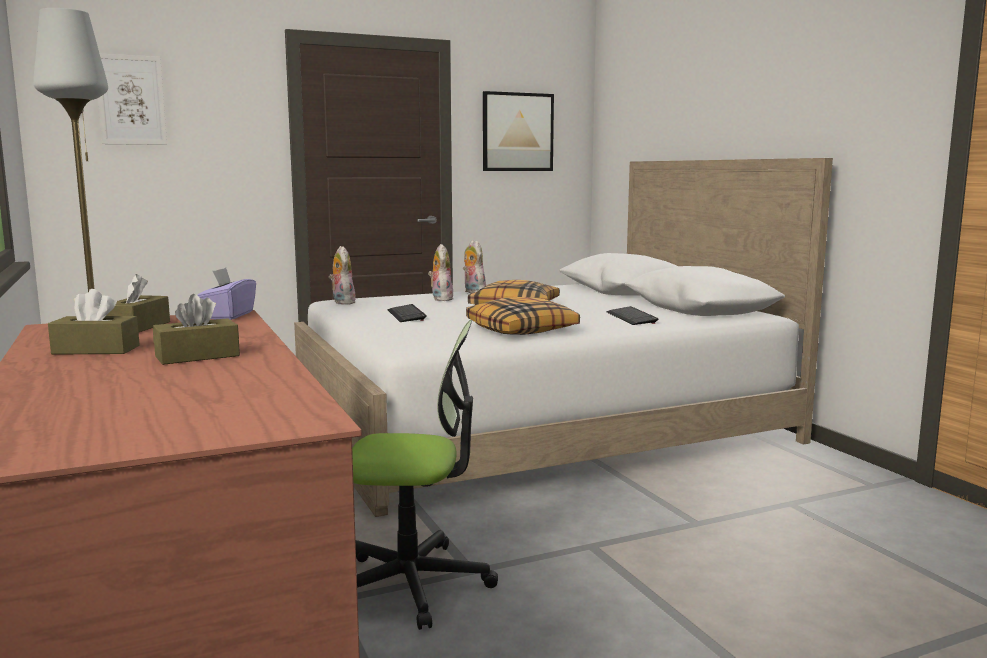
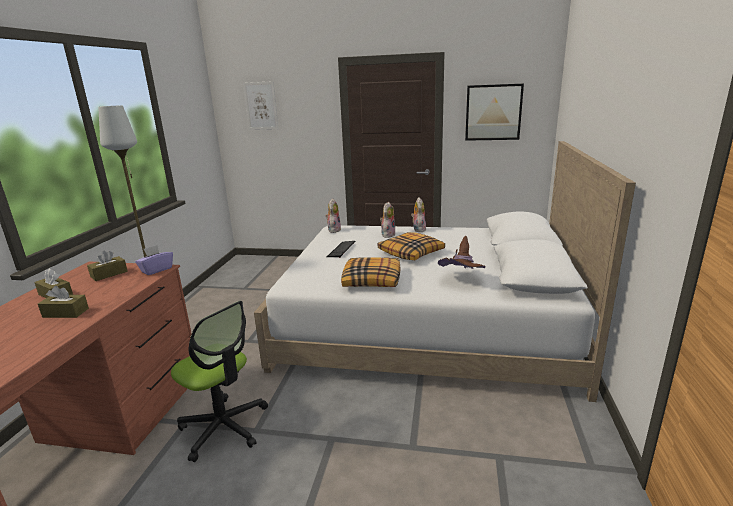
camera: 35 degrees right, 10 degrees up
(631, 317) = (462, 280): keyboard -> brown hat

